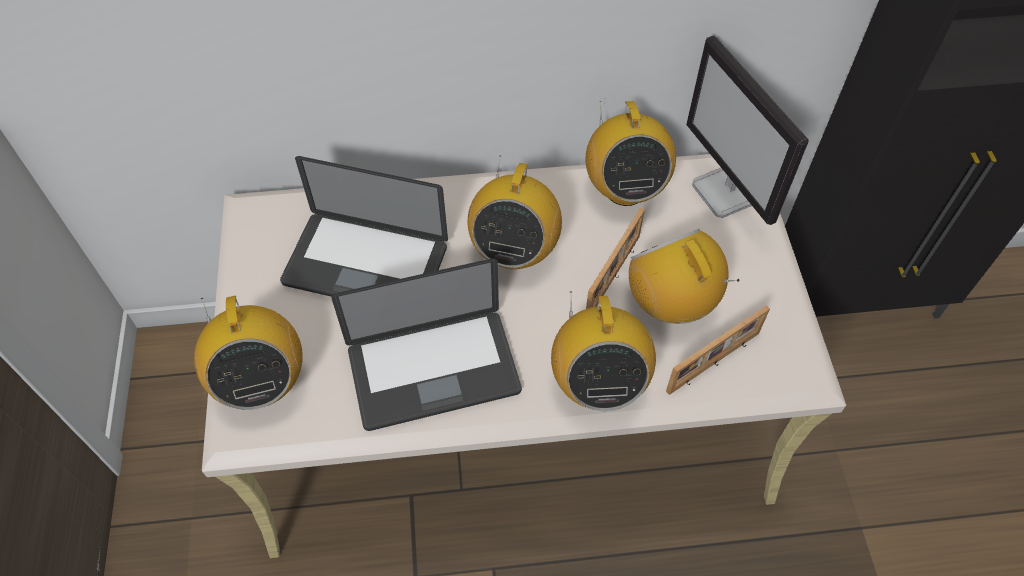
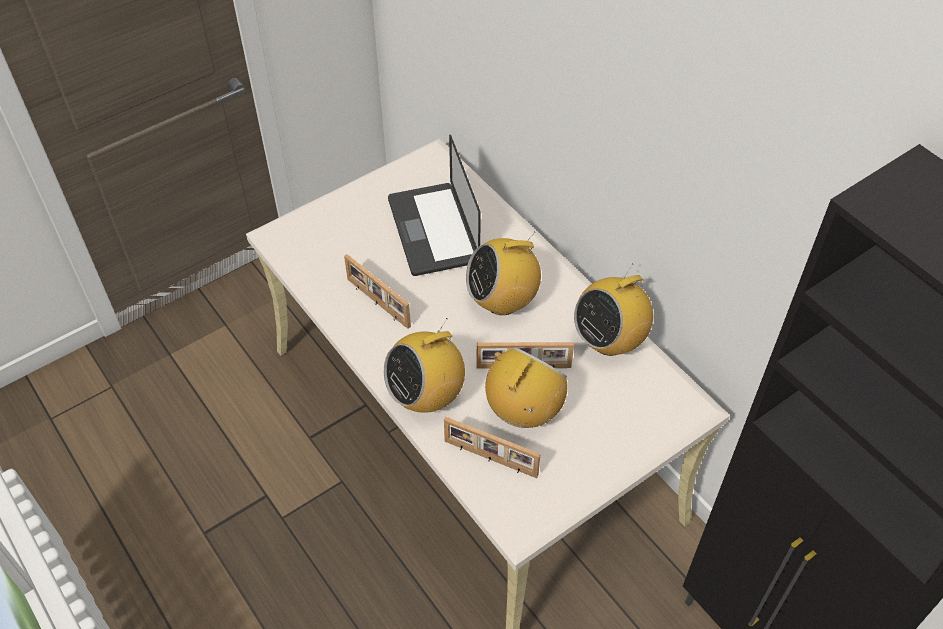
camera: 60 degrees right, 5 degrees down
(261, 382) = (315, 226): radio -> none
(433, 371) = (377, 303): laptop -> picture frame
(727, 193) = (659, 407): monitor -> none

